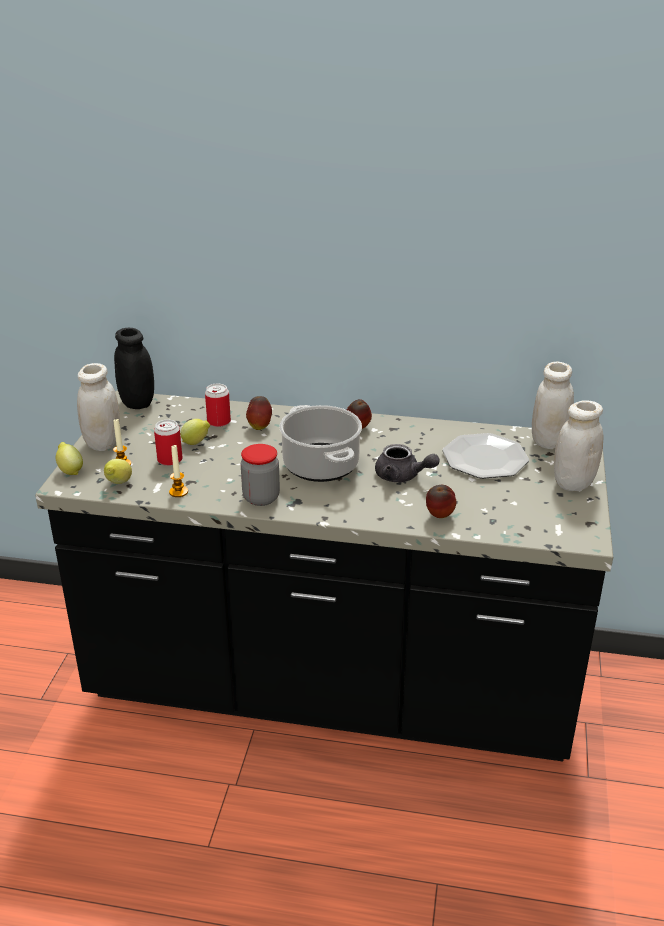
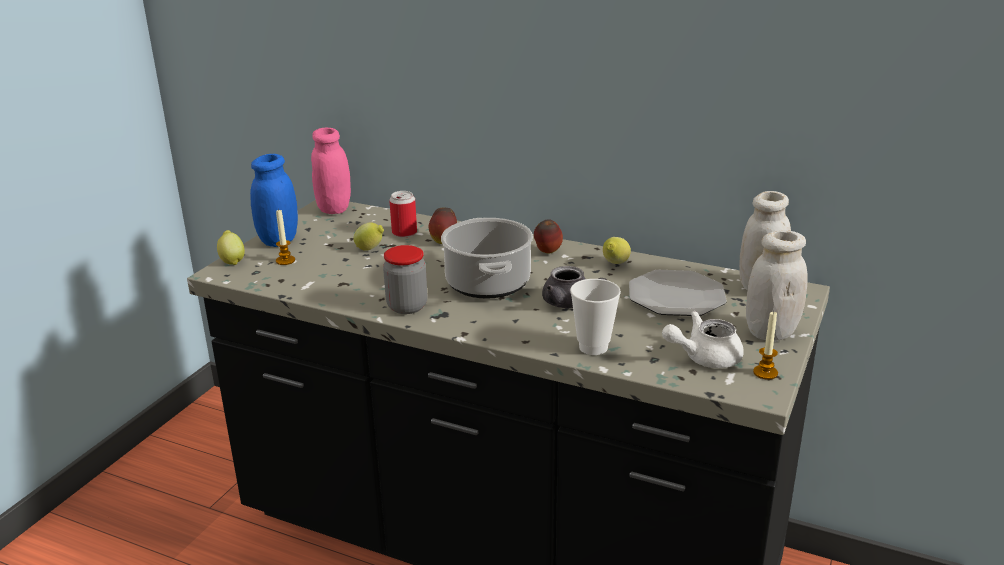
camera: 15 degrees right, 5 degrees down
(103, 443) = (279, 240): white jar -> blue jar
(118, 484) = (271, 277): lemon -> lemon (615, 264)
(137, 403) = (334, 209): black jar -> pink jar
(170, 460) = (335, 262): can -> none
(178, 492) = (326, 291): candle -> candle (765, 373)
(439, 516) = (593, 347): apple -> cup
(531, 513) = (704, 357): none -> white teapot

